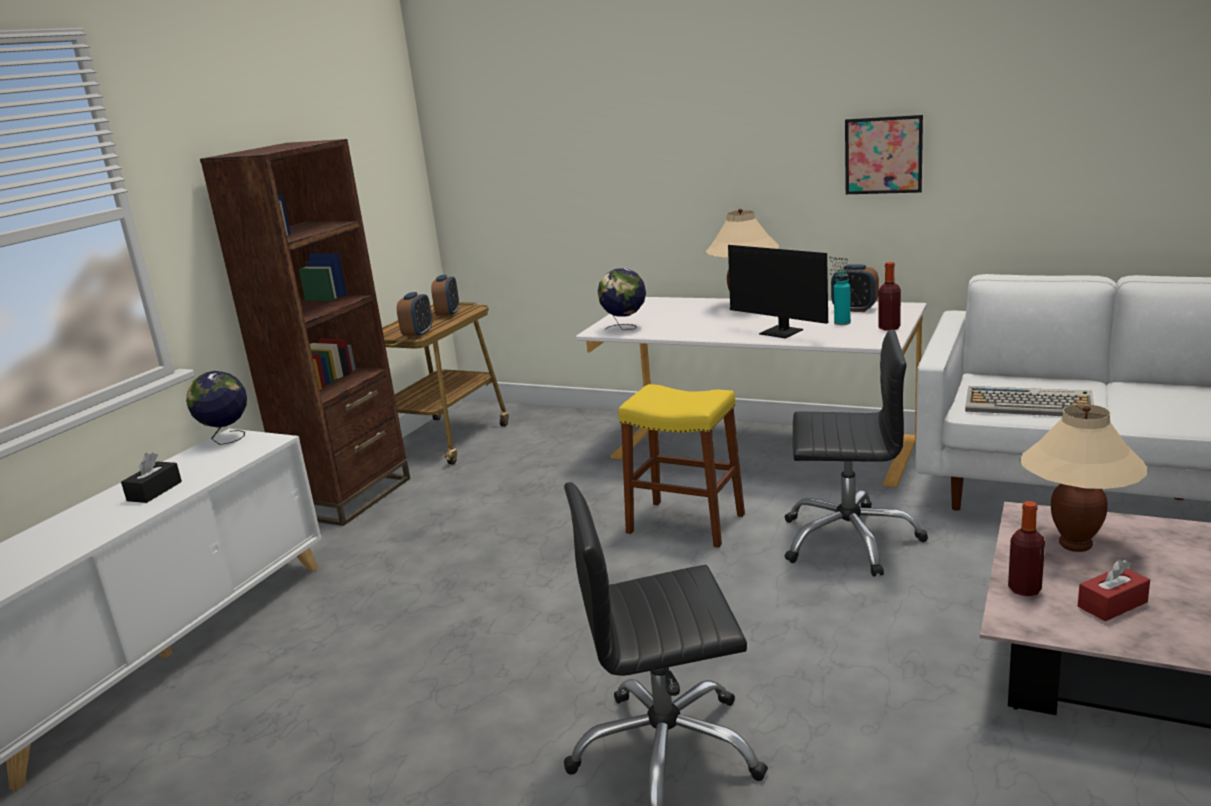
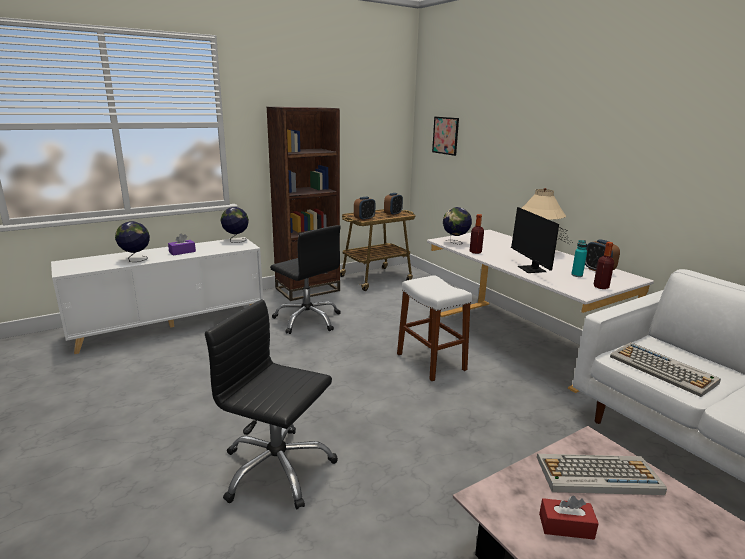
camera: 30 degrees right, 0 degrees up
(80, 536) = (136, 260): none -> globe
(154, 491) = (182, 252): black tissue box -> purple tissue box
(685, 523) = (431, 362): yellow stool -> white stool
(849, 539) = (507, 409): black office chair -> black office chair (308, 320)
(883, 155) = (647, 170): picture -> picture (445, 135)
(1024, 589) = (520, 484): bottle -> bottle (475, 252)
(1075, 545) = (597, 475): beige table lamp -> keyboard

